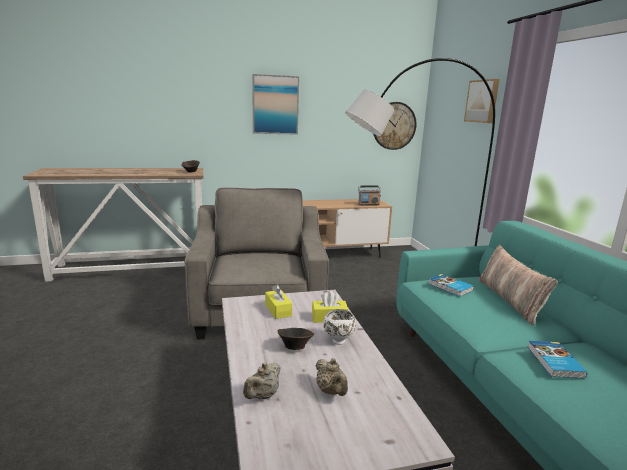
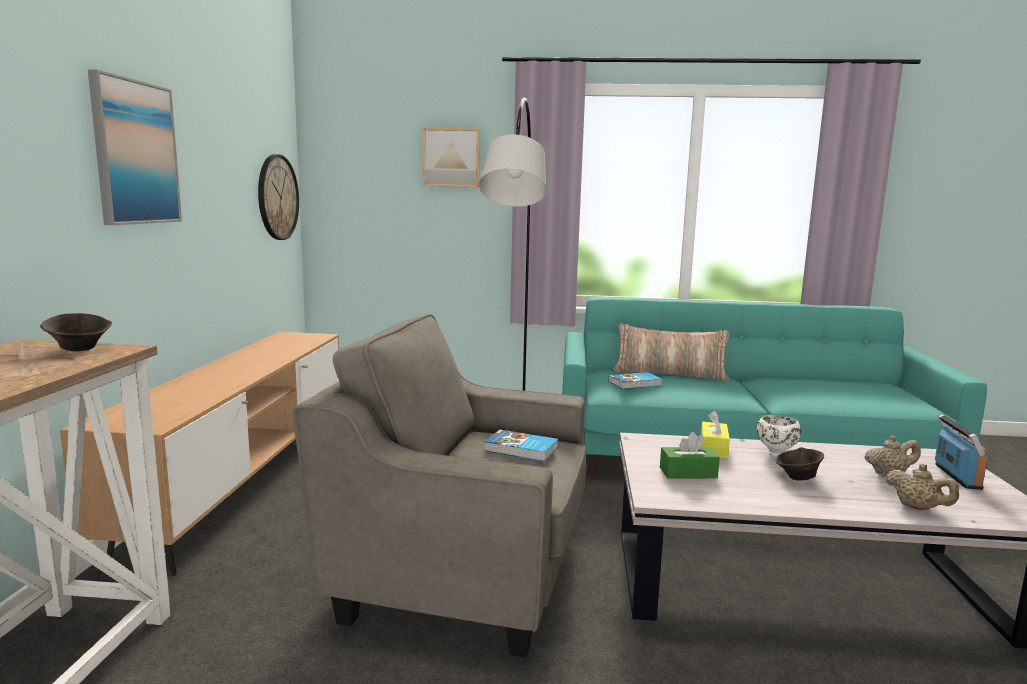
camera: 70 degrees left, 5 degrees down
(278, 310) = (688, 473): yellow tissue box -> green tissue box
(368, 204) = (310, 341): radio -> radio (956, 476)
(553, 362) = (800, 390): book -> book (521, 449)

